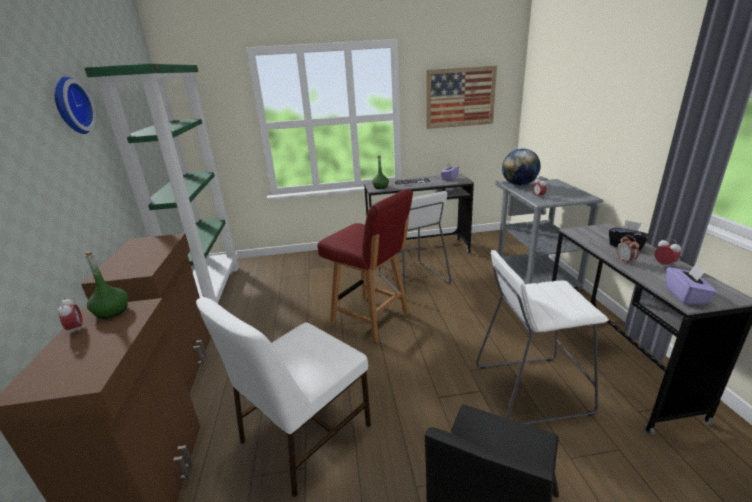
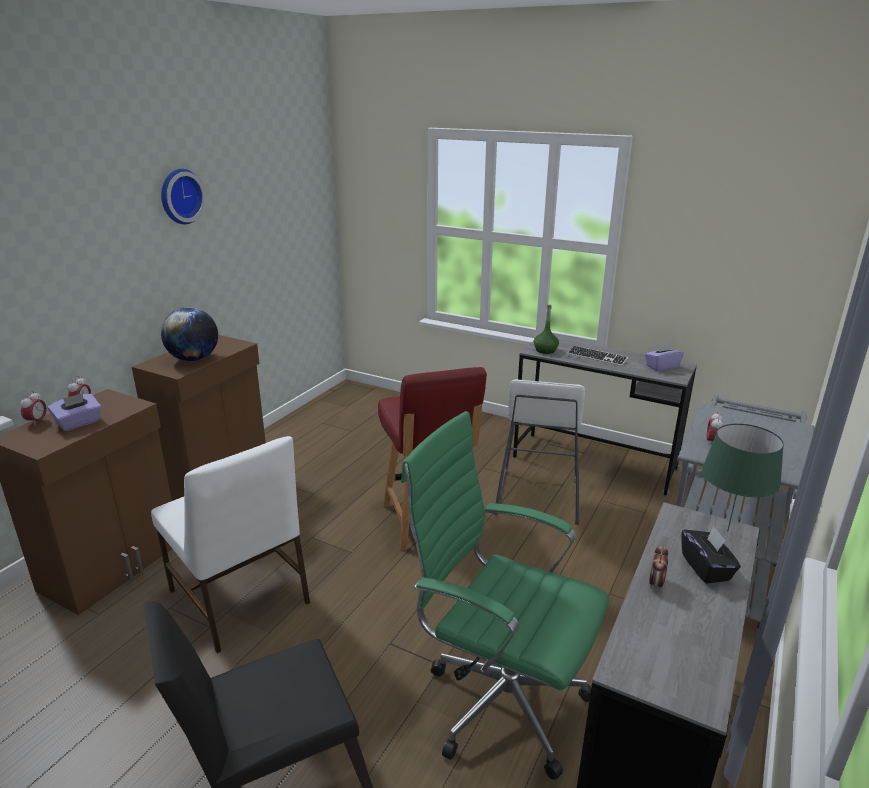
camera: 35 degrees right, 0 degrees up
(112, 311) = (116, 401): green bottle -> none
(210, 293) = (314, 417): green bookcase -> none
(303, 434) = (239, 598): white chair -> white chair turned 120 degrees counterclockwise
(460, 97) = (727, 240): picture -> none
(519, 184) = (722, 413): globe -> globe (194, 359)
(531, 389) = (499, 701): white stool -> green office chair
(602, 229) = (727, 530): none -> green table lamp
(664, 265) = (701, 617): alarm clock -> alarm clock (37, 422)
(685, 296) = (634, 663): purple tissue box -> purple tissue box (79, 423)

